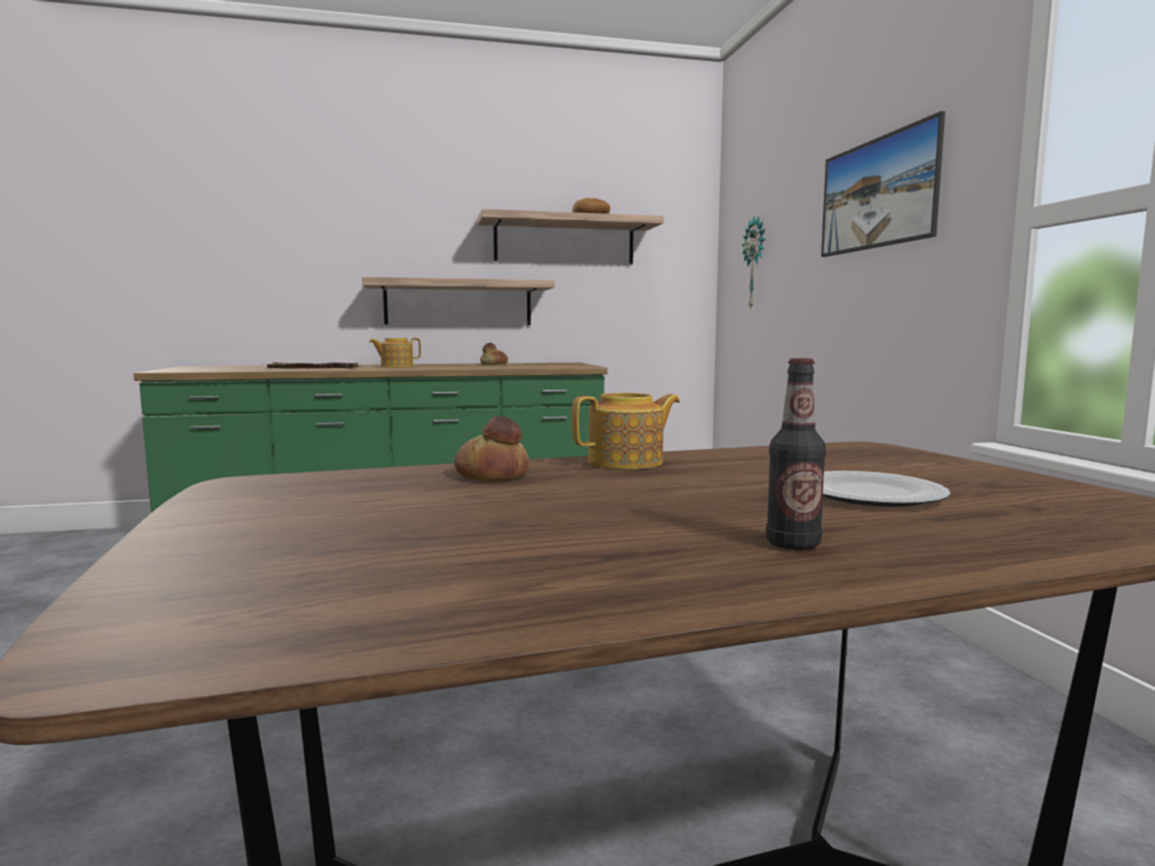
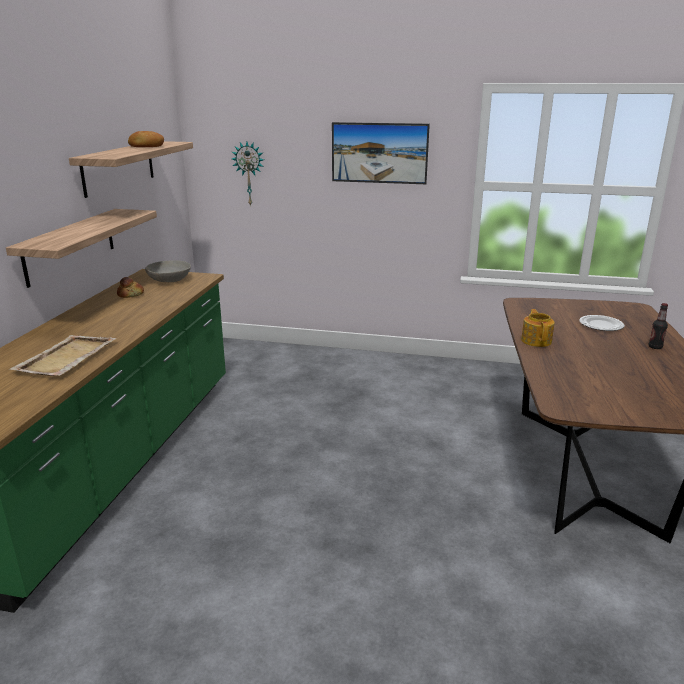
camera: 65 degrees left, 15 degrees up
(396, 366) = (101, 327): teapot -> none
(493, 475) = (555, 365): bread -> none
(555, 364) = (169, 280): none -> grey bowl

